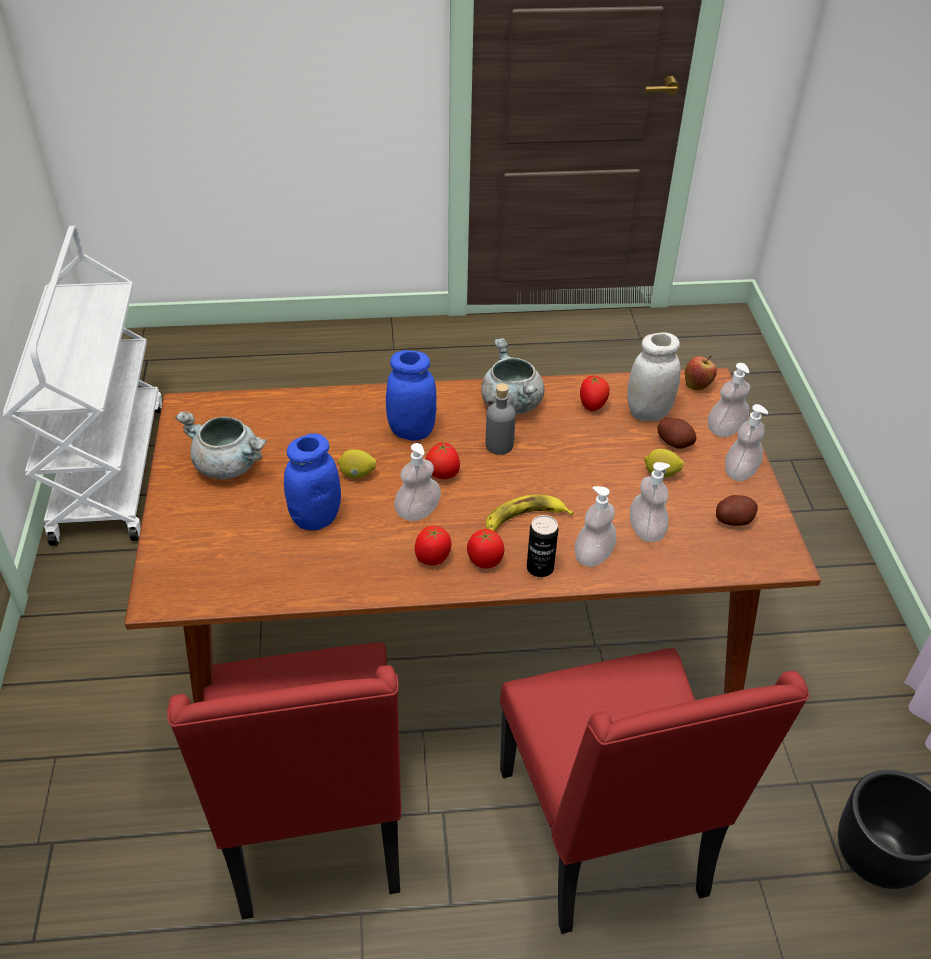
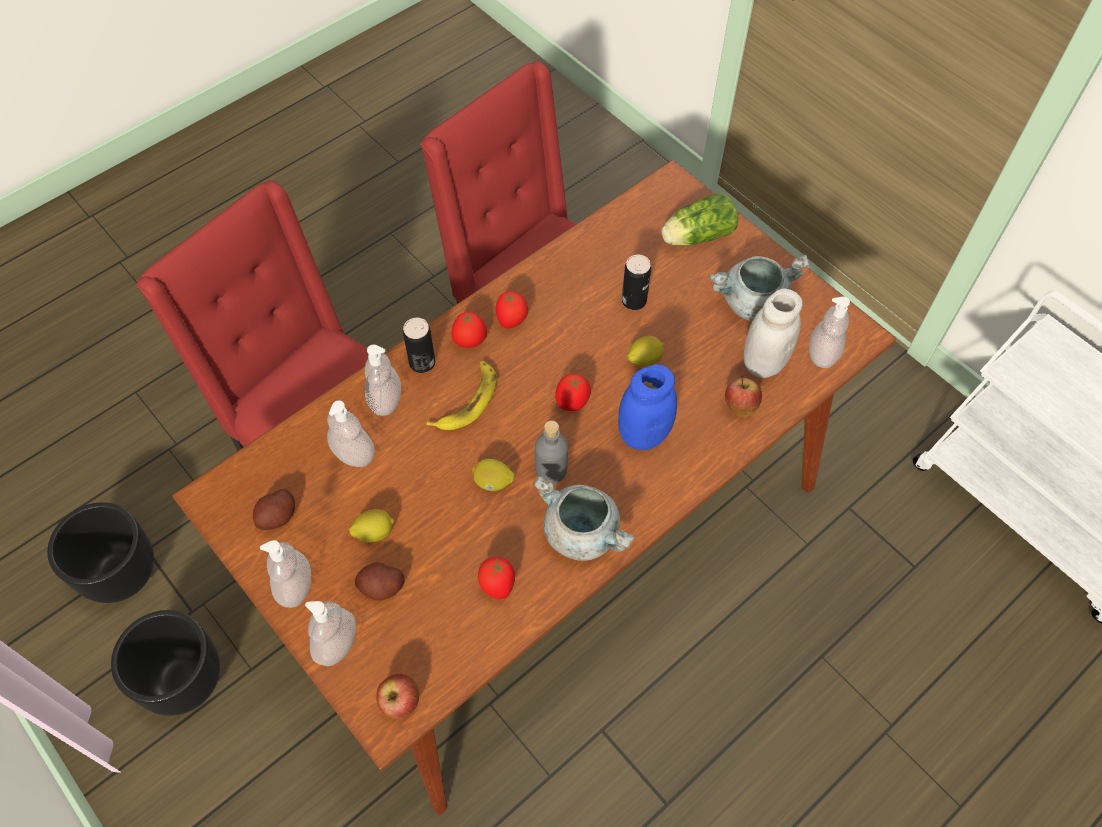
camera: 145 degrees right, 15 degrees up
(202, 539) = (695, 236): none -> lettuce
(315, 518) = (634, 300): blue jar -> can
(325, 412) = (740, 406): none -> apple
(417, 511) = (561, 354): soap dispenser -> soap dispenser (822, 354)
(549, 459) = (493, 482): none -> lemon
(648, 412) = (432, 615): white jar -> white jar (763, 362)
(833, 728) = (184, 681): none -> black planter

